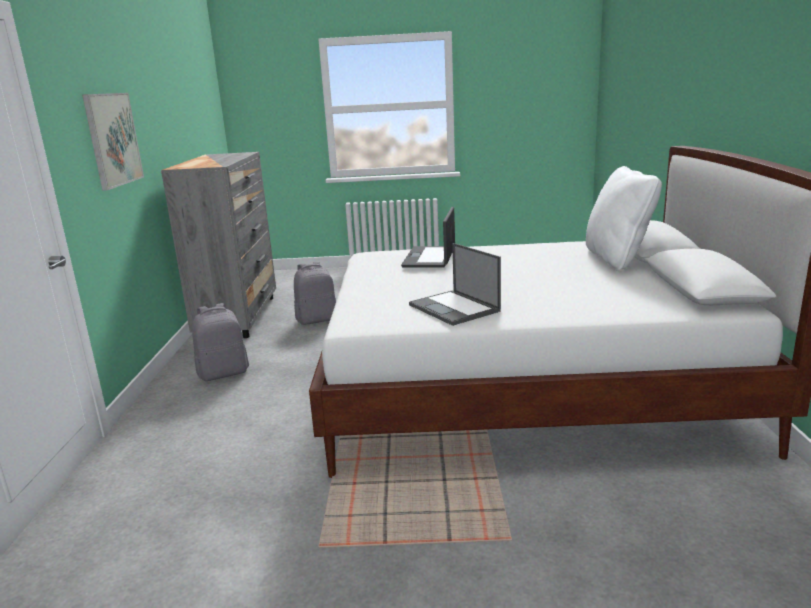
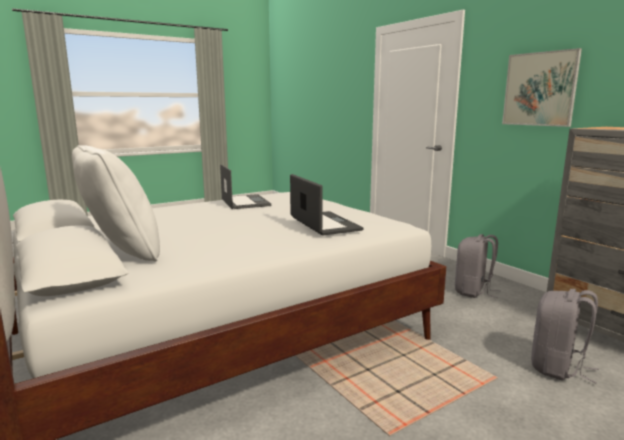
camera: 145 degrees right, 5 degrees down
(455, 308) = (245, 202): laptop -> laptop turned 45 degrees clockwise

